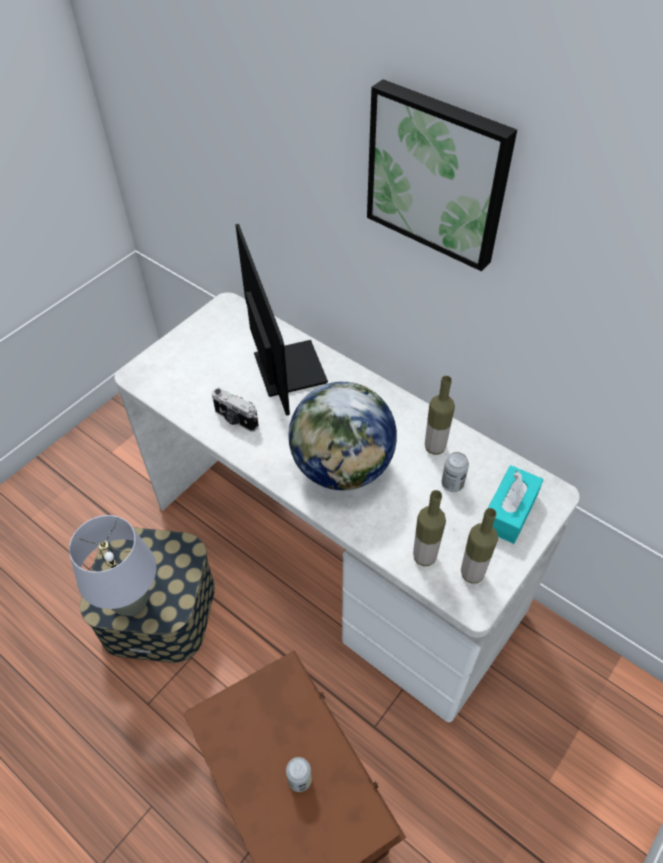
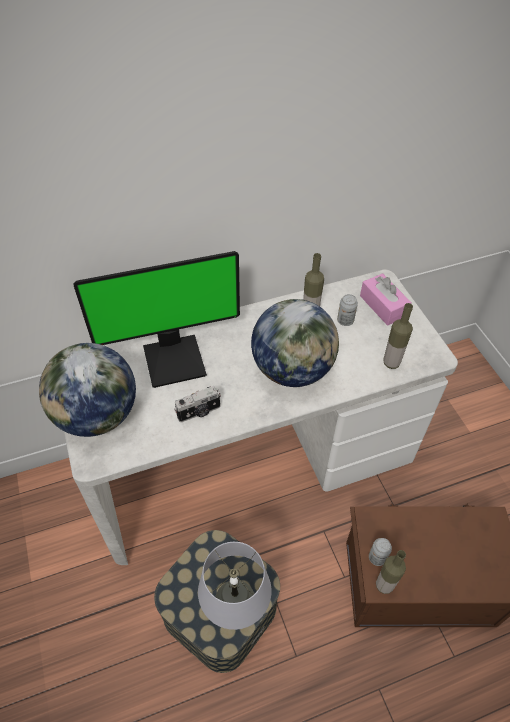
camera: 60 degrees left, 0 degrees up
(185, 352) = (97, 415): none -> globe
(286, 369) = (174, 358): monitor -> monitor turned 150 degrees clockwise
(299, 780) = (449, 546): can -> can (377, 557)
(439, 174) = (249, 120): picture -> none
(472, 573) = (416, 346): bottle -> bottle (384, 585)
(509, 511) = (383, 306): turquoise tissue box -> pink tissue box

